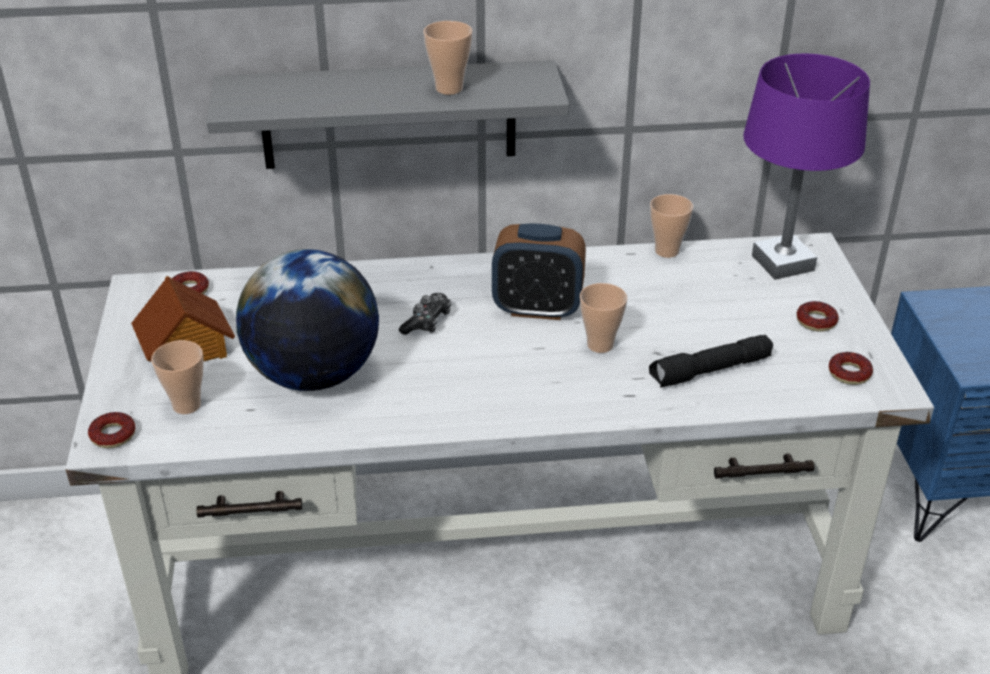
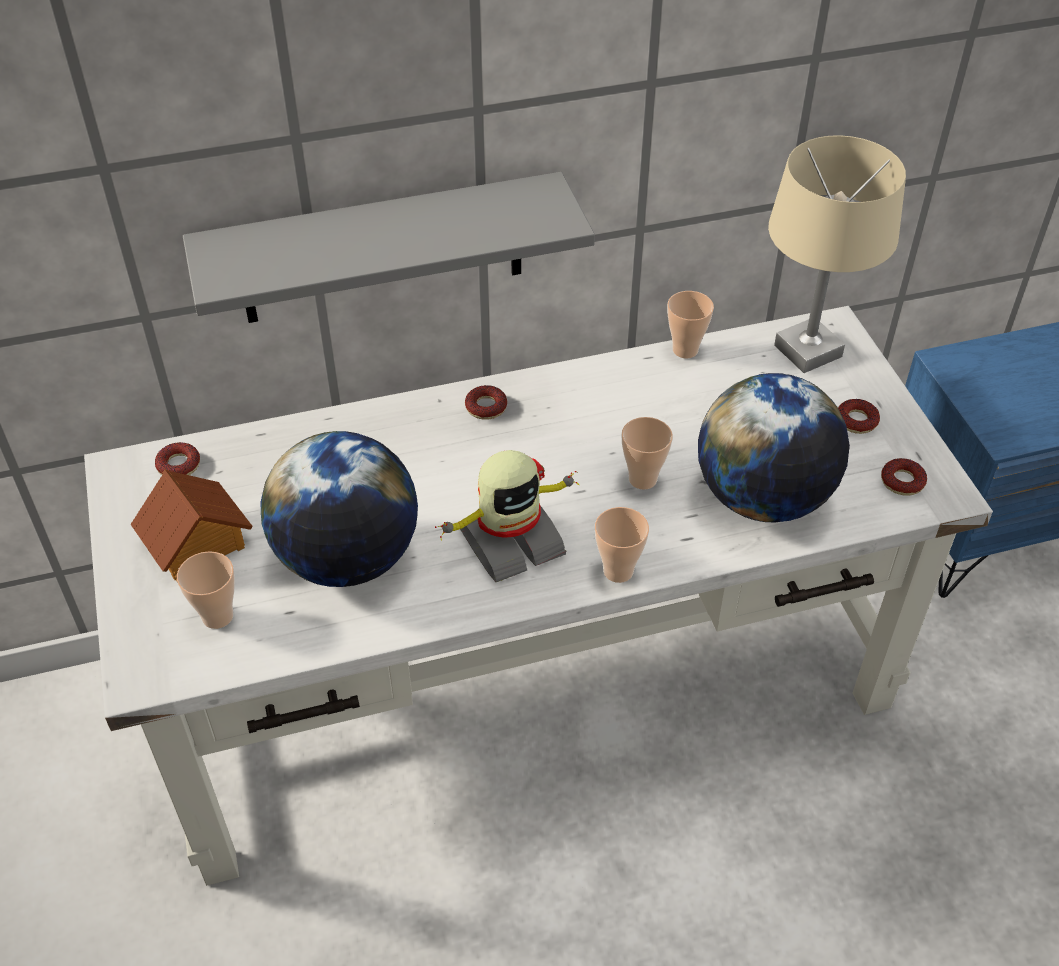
camera: 10 degrees left, 10 degrees up
(113, 435) = (146, 666): donut -> donut (486, 407)
(427, 322) = (452, 473): game controller -> none
(449, 88) = (457, 226): cup -> cup (618, 571)
(464, 378) = (510, 541): none -> toy robot
(537, 308) = (566, 441): alarm clock -> none
(710, 371) = (763, 498): black flashlight -> globe
(782, 263) = (807, 351): purple table lamp -> beige table lamp

